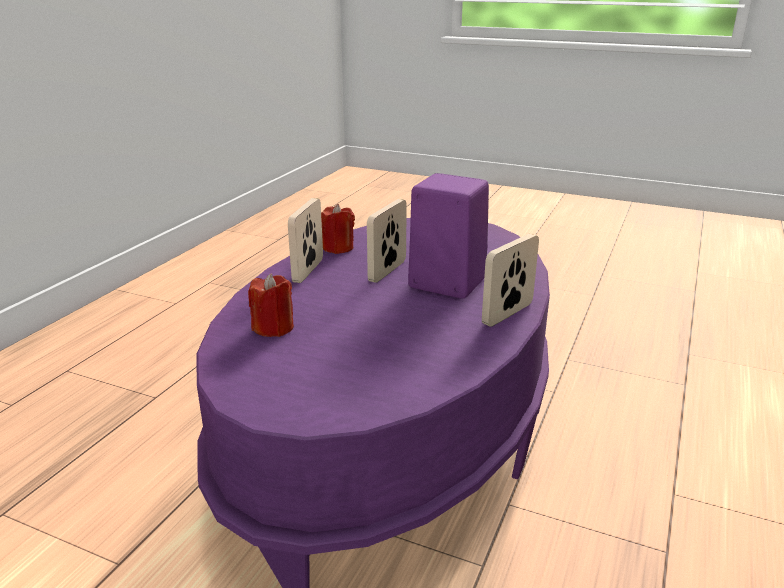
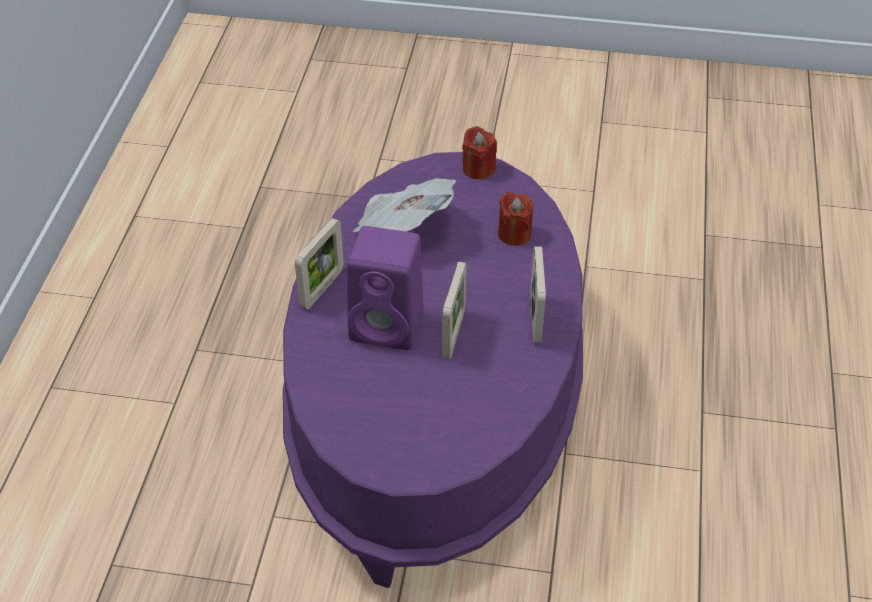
camera: 165 degrees right, 20 degrees up
(338, 248) = (529, 372): red candle -> red candle (478, 169)
(398, 352) = (403, 227): none -> newspaper

